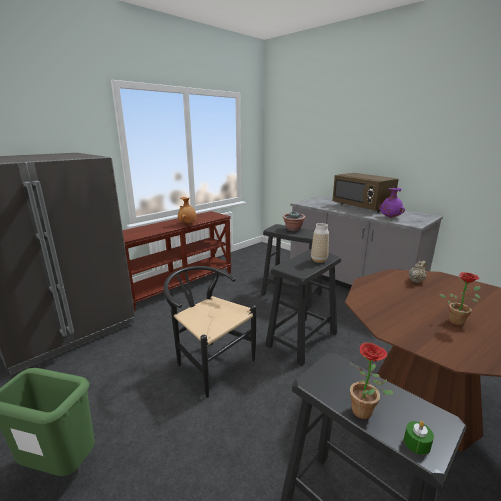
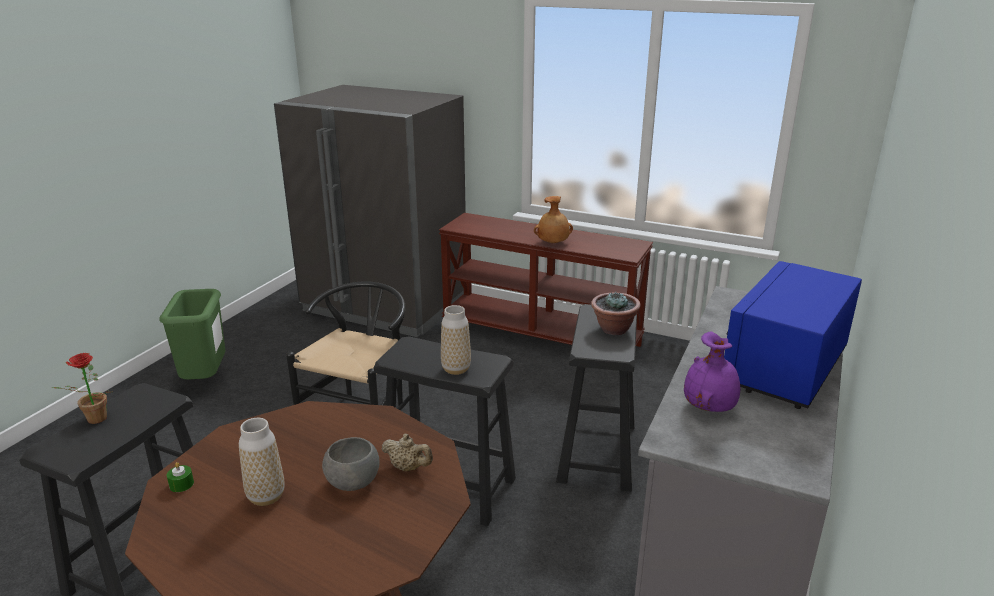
camera: 70 degrees right, 5 degrees up
(362, 207) = (785, 368): brown microwave -> blue microwave
(417, 443) = (54, 445): green candle -> green candle (181, 484)
(434, 294) = (353, 483): none -> grey bowl
(457, 321) = (266, 496): potted plant -> vase

